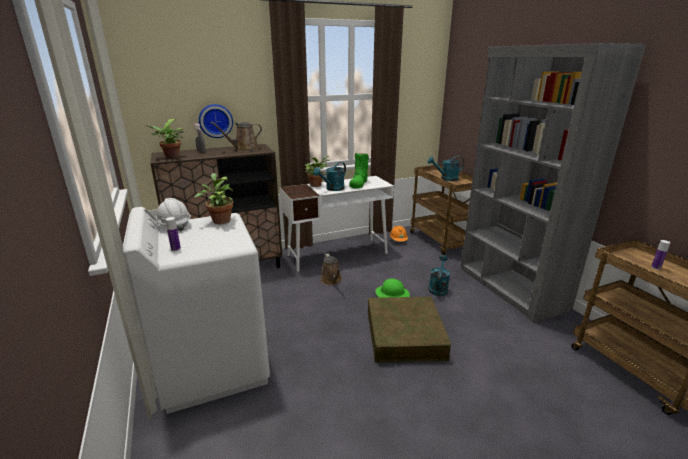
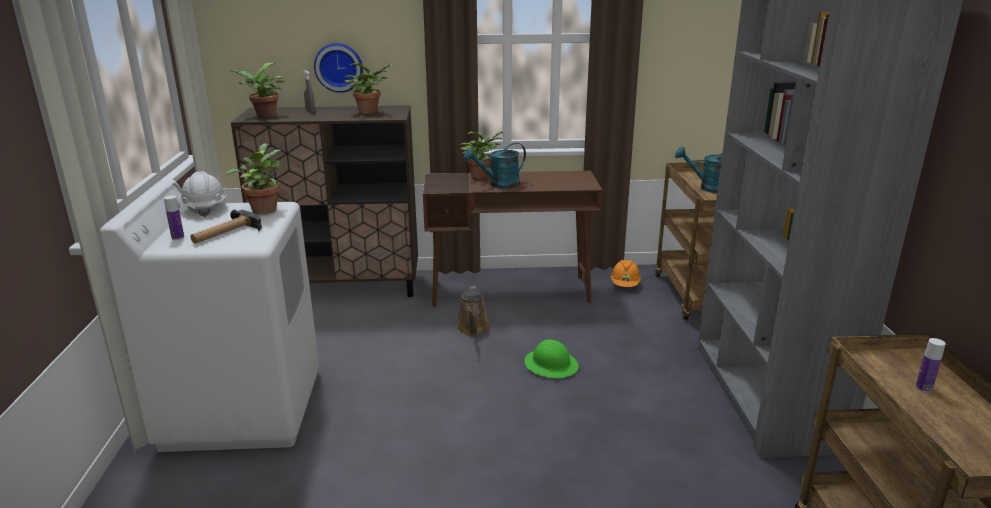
camera: 20 degrees right, 0 degrees up
(210, 240) = (225, 233): none -> hammer
(244, 149) = (370, 111): brown watering can -> potted plant
(338, 254) = (511, 291): white desk -> brown desk
(359, 183) = (549, 180): green boot -> none
(405, 334) = (525, 427): brown storage box -> none
(438, 288) = (634, 370): turquoise watering can -> none

